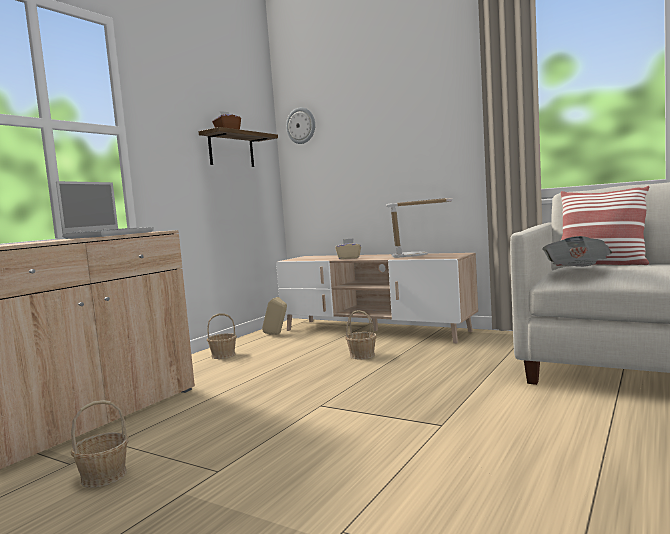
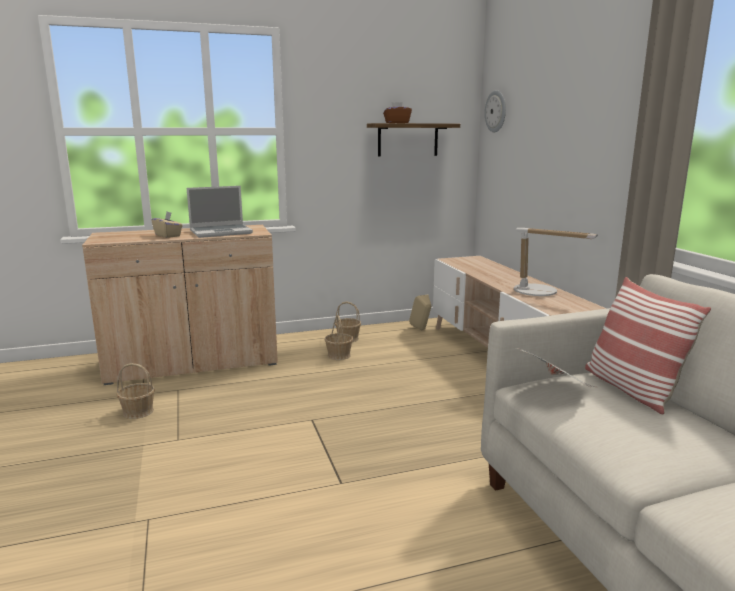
camera: 40 degrees right, 10 degrees up
(349, 258) = (489, 274): beige tissue box -> beige tissue box (168, 235)
(362, 355) = (433, 383): basket -> basket (339, 355)

